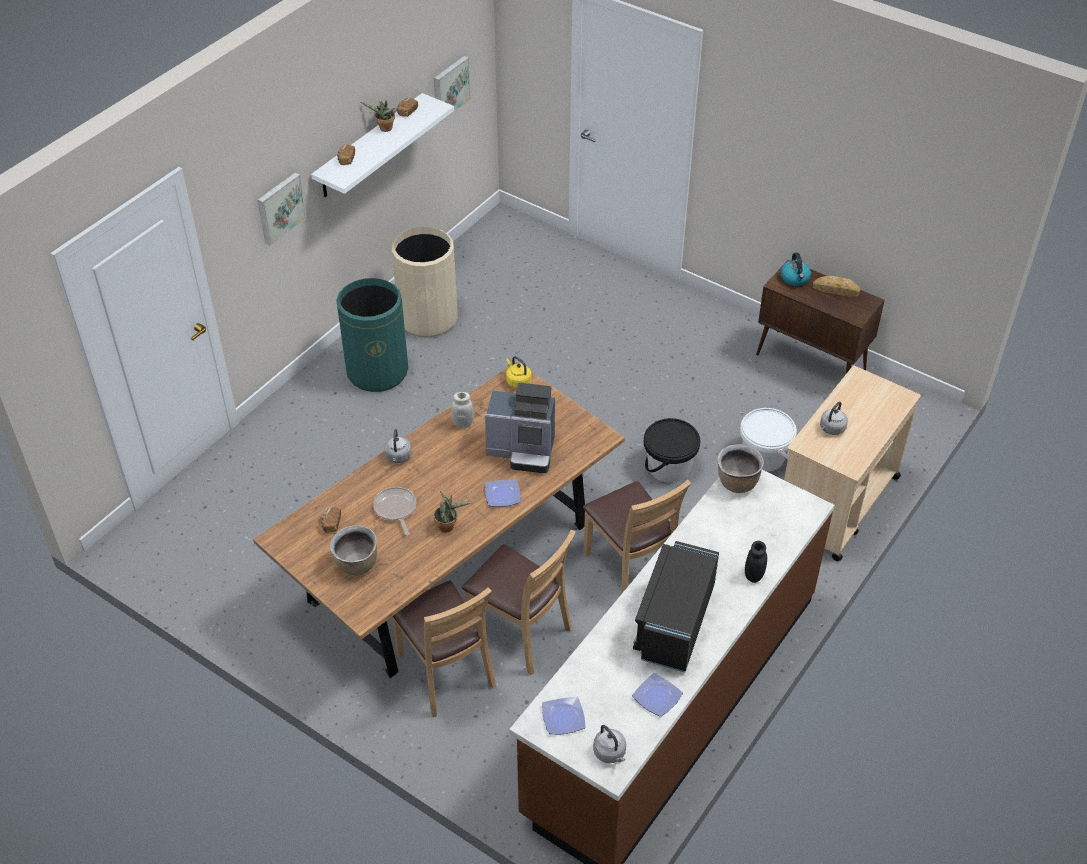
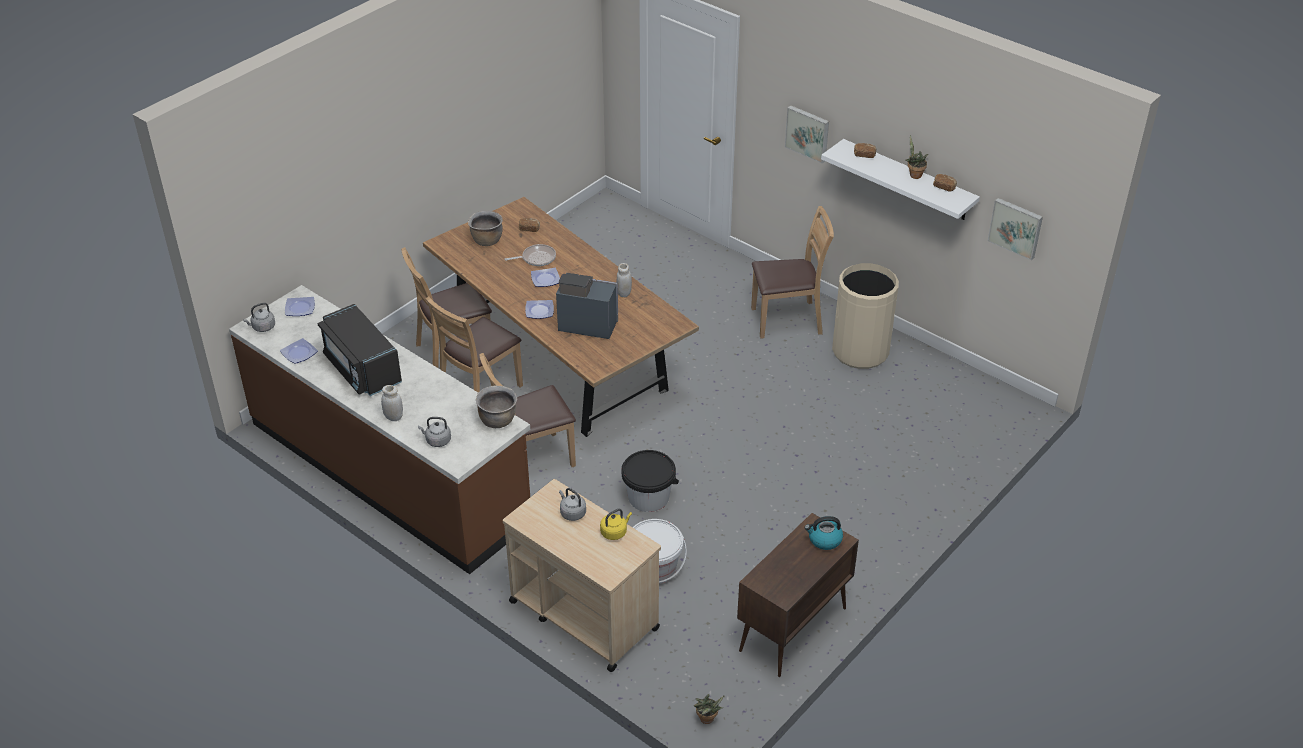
camera: 95 degrees right, 5 degrees down
(377, 371) = (787, 320): green trash can -> brown chair
(398, 457) = (591, 260): grey kettle -> grey kettle (437, 440)
(440, 496) = (545, 280): none -> plate
(448, 526) = (513, 283): potted plant -> potted plant (707, 720)
(517, 381) = (671, 325): yellow kettle -> yellow kettle (615, 532)
(523, 451) = (586, 324): coffee machine -> coffee machine turned 90 degrees clockwise
(674, 622) = (362, 368): black microwave -> black microwave turned 150 degrees counterclockwise
(754, 575) = (393, 417): black jar -> white jar
(835, 289) = (804, 571): bread -> none

